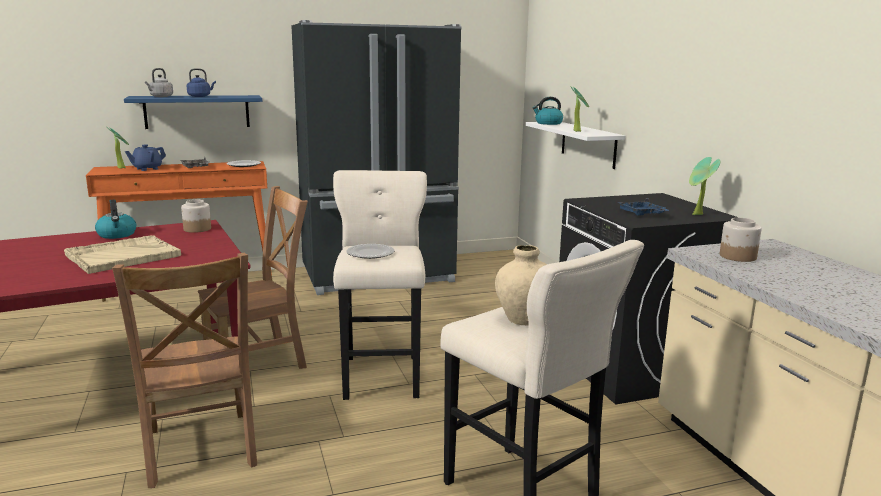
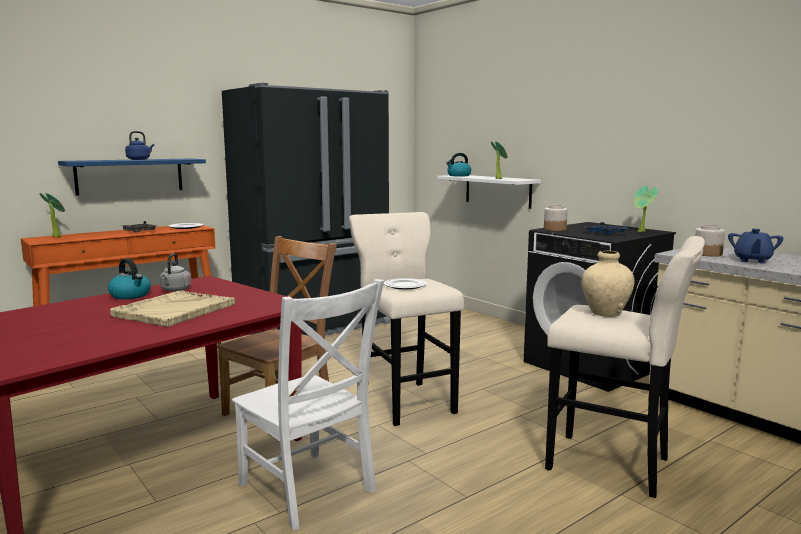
camera: 20 degrees left, 5 degrees down
(147, 169) = (88, 236): blue teapot -> blue teapot (752, 260)
(160, 96) = (99, 160): grey kettle -> grey kettle (175, 290)
(197, 229) = (207, 284): jar -> jar (554, 229)
(200, 451) = (309, 490): brown chair -> white chair

